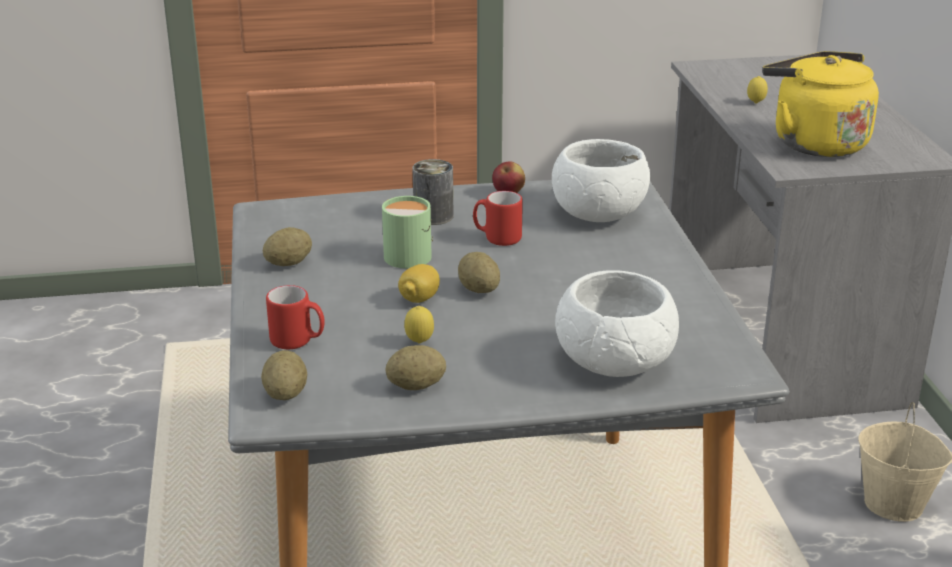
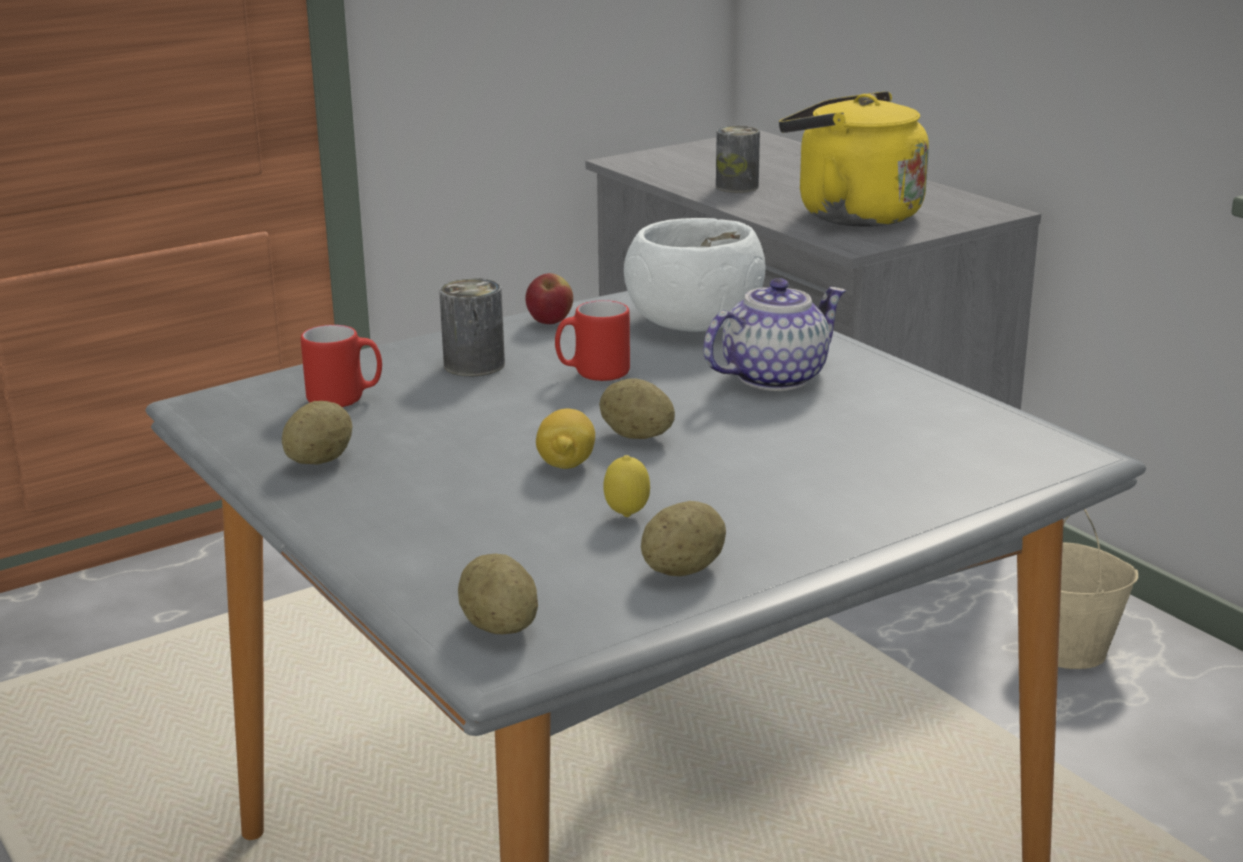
camera: 25 degrees left, 5 degrees down
(298, 342) = (444, 555): red mug -> red mug (345, 399)
(409, 254) = (490, 415): green mug -> none
(607, 266) = (774, 377): none -> teapot
(614, 362) = (911, 481): white bowl -> none
(755, 103) = (737, 187): lemon -> can

